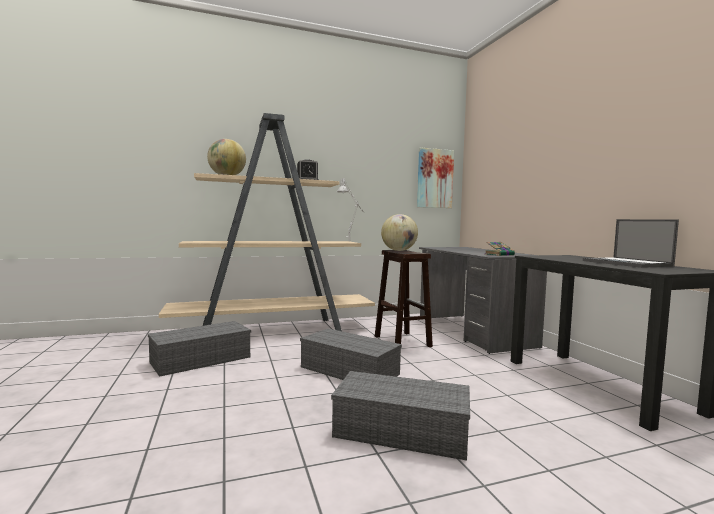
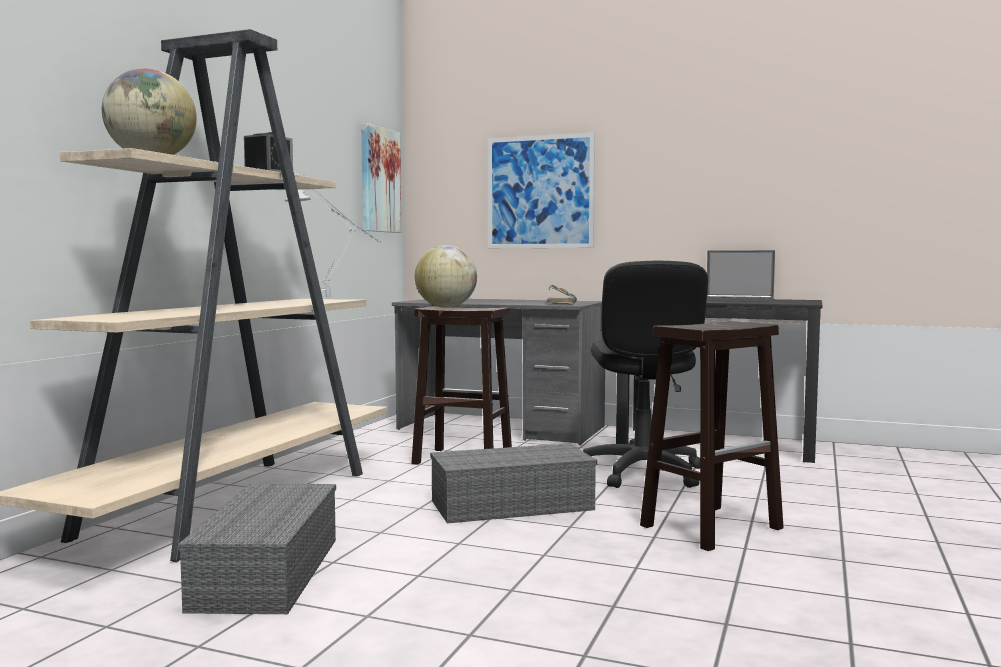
camera: 50 degrees left, 0 degrees up
(403, 430) = (712, 526): grey storage box -> brown stool
(472, 382) = (642, 473): none -> black office chair
(520, 179) = (540, 192): none -> picture

